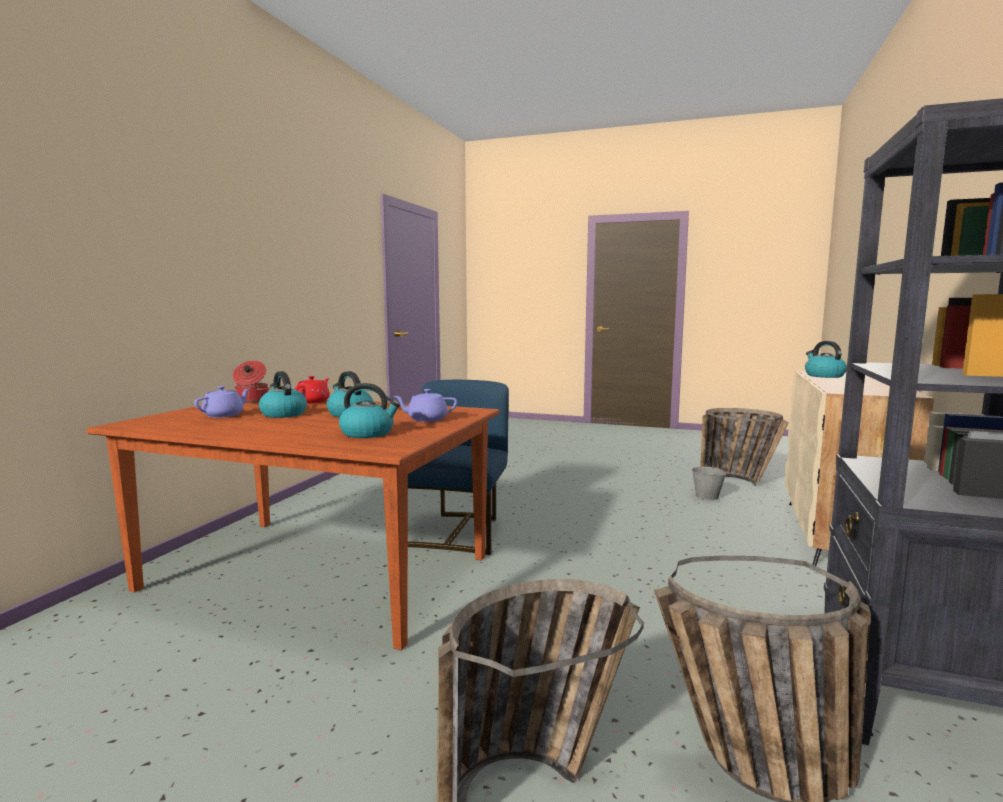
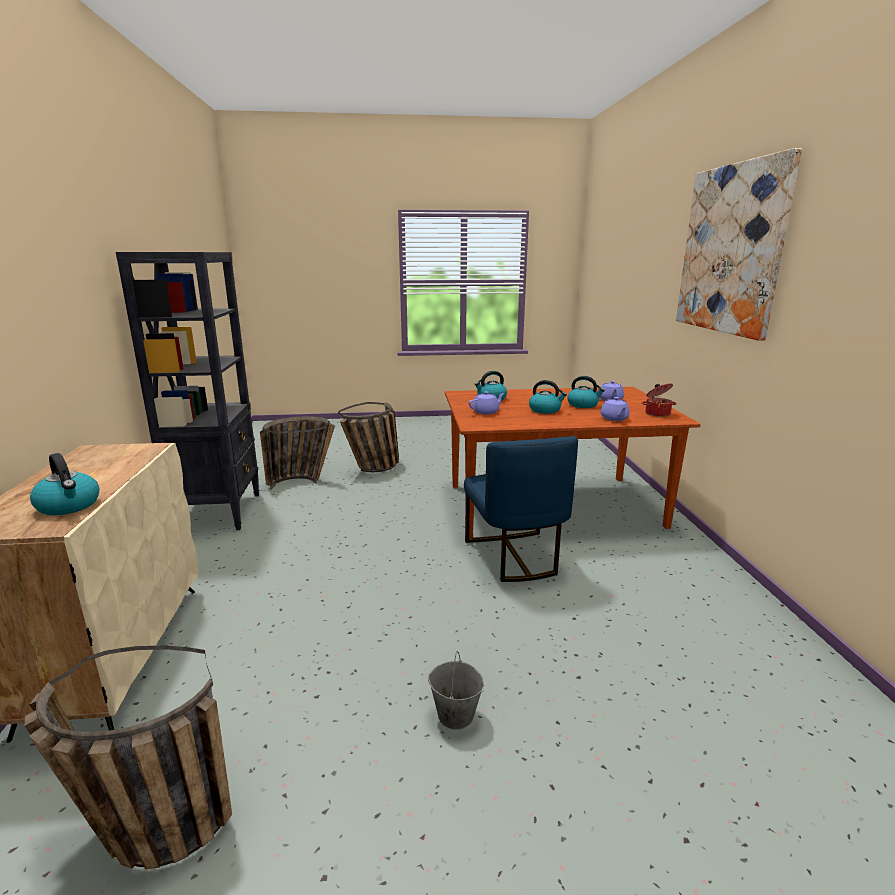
camera: 155 degrees right, 10 degrees up
(197, 209) = (731, 250): none -> picture
(313, 402) = (614, 418): red teapot -> purple teapot
(707, 496) = (246, 720): grey bucket -> grey bucket (455, 715)

